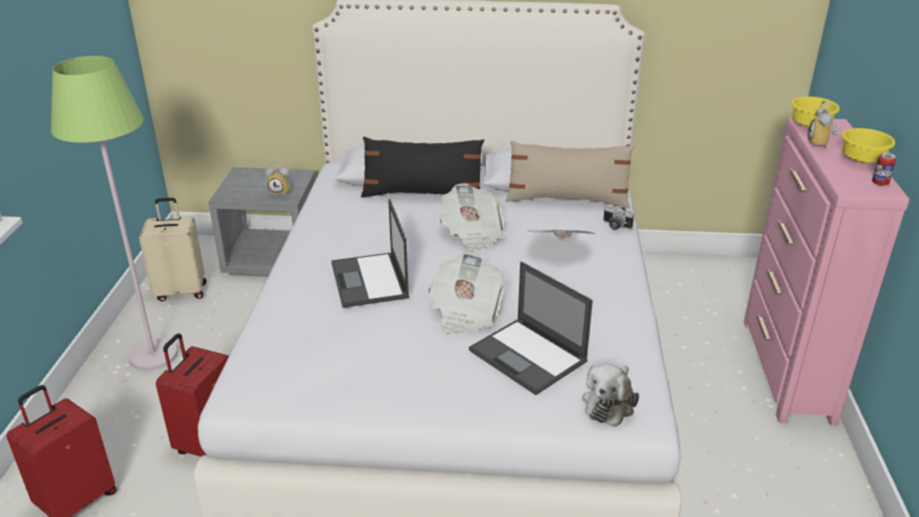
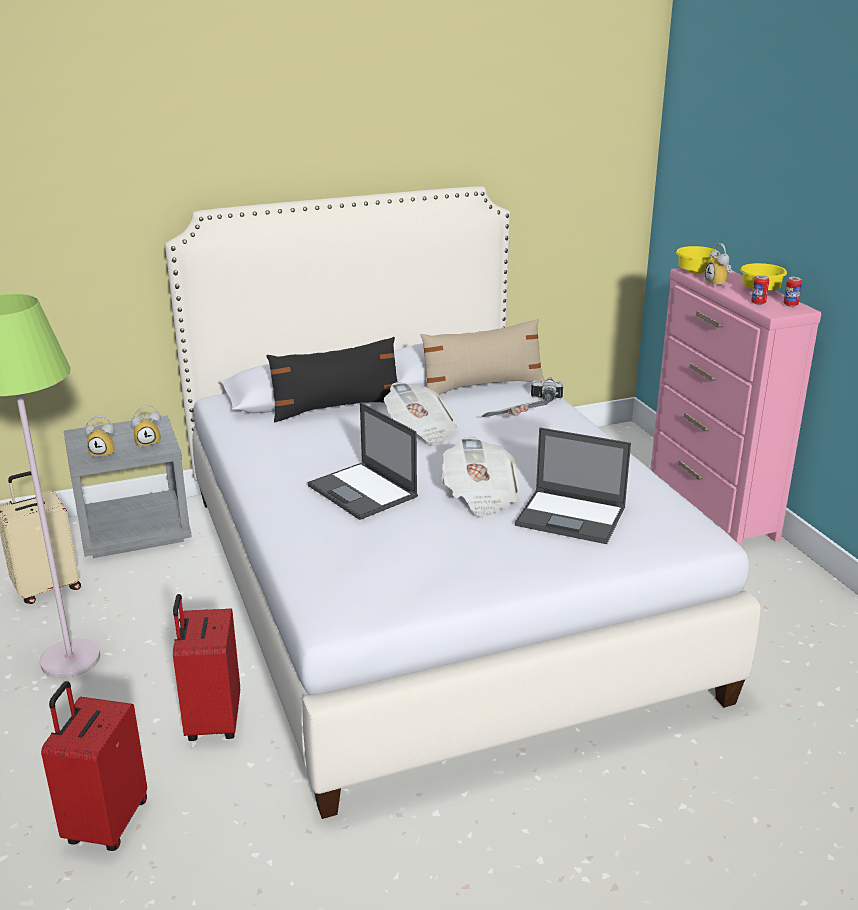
camera: 25 degrees left, 5 degrees down
(243, 193) = (104, 453): none -> alarm clock
(609, 403) = (671, 534): plush toy -> none
(843, 174) = (758, 303): none -> can

